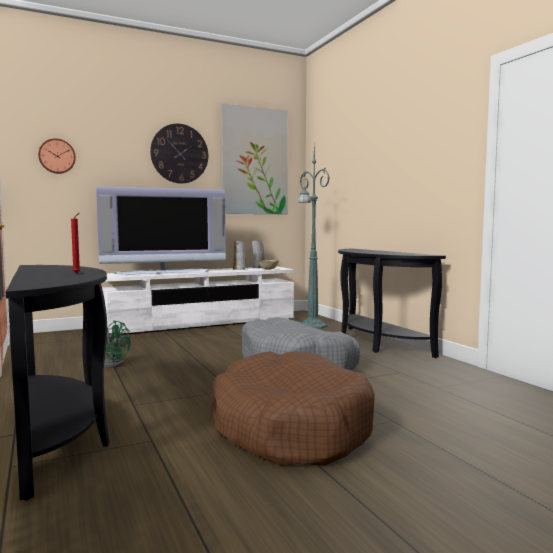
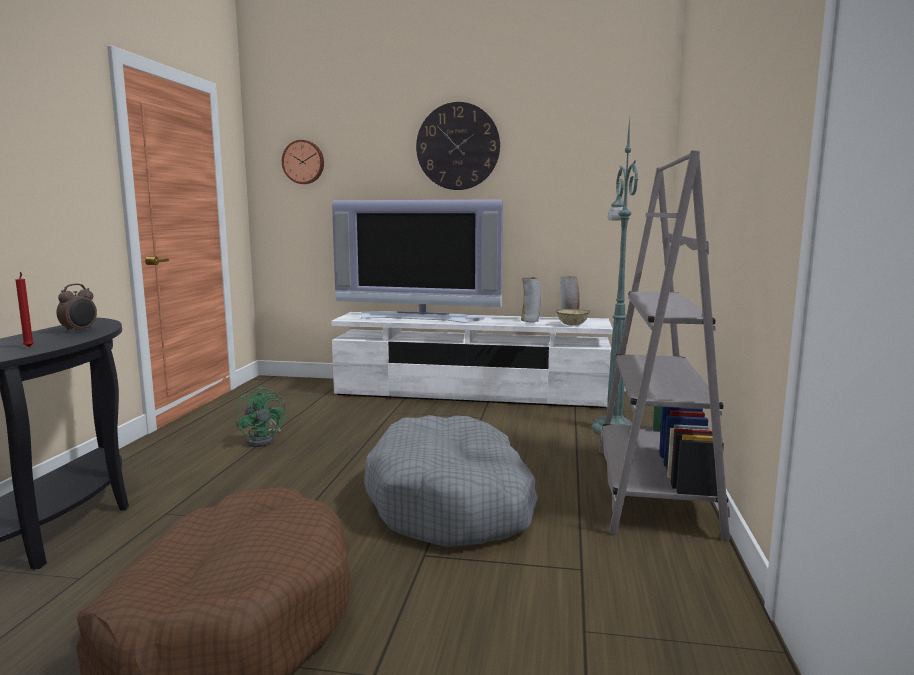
camera: 35 degrees right, 5 degrees up
(62, 268) = (80, 331): none -> alarm clock
(254, 161) = (577, 149): picture -> none
(374, 343) = (653, 489): black console table -> grey bookcase

